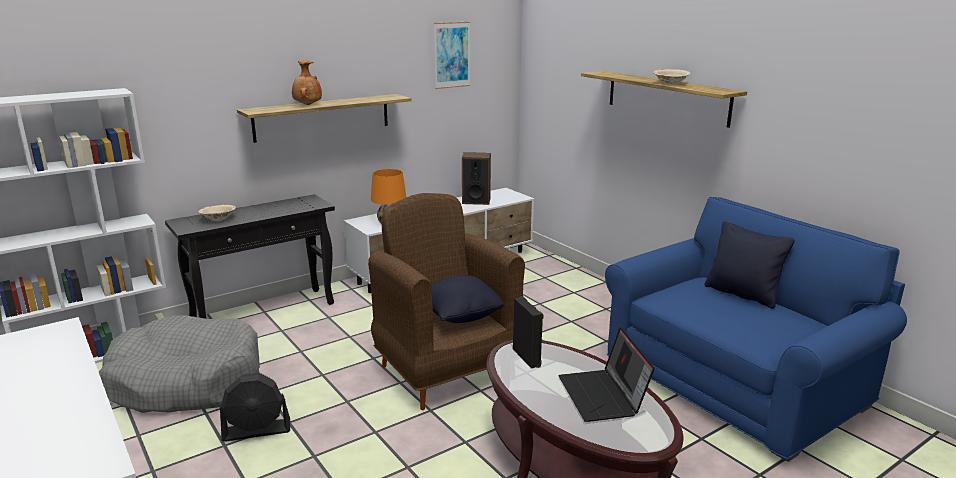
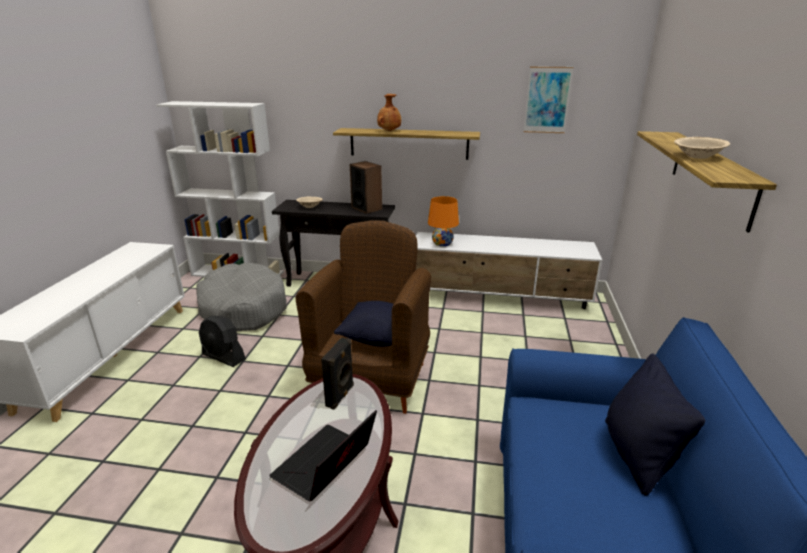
camera: 45 degrees right, 5 degrees up
(476, 201) = (542, 246): speaker -> speaker (366, 208)

